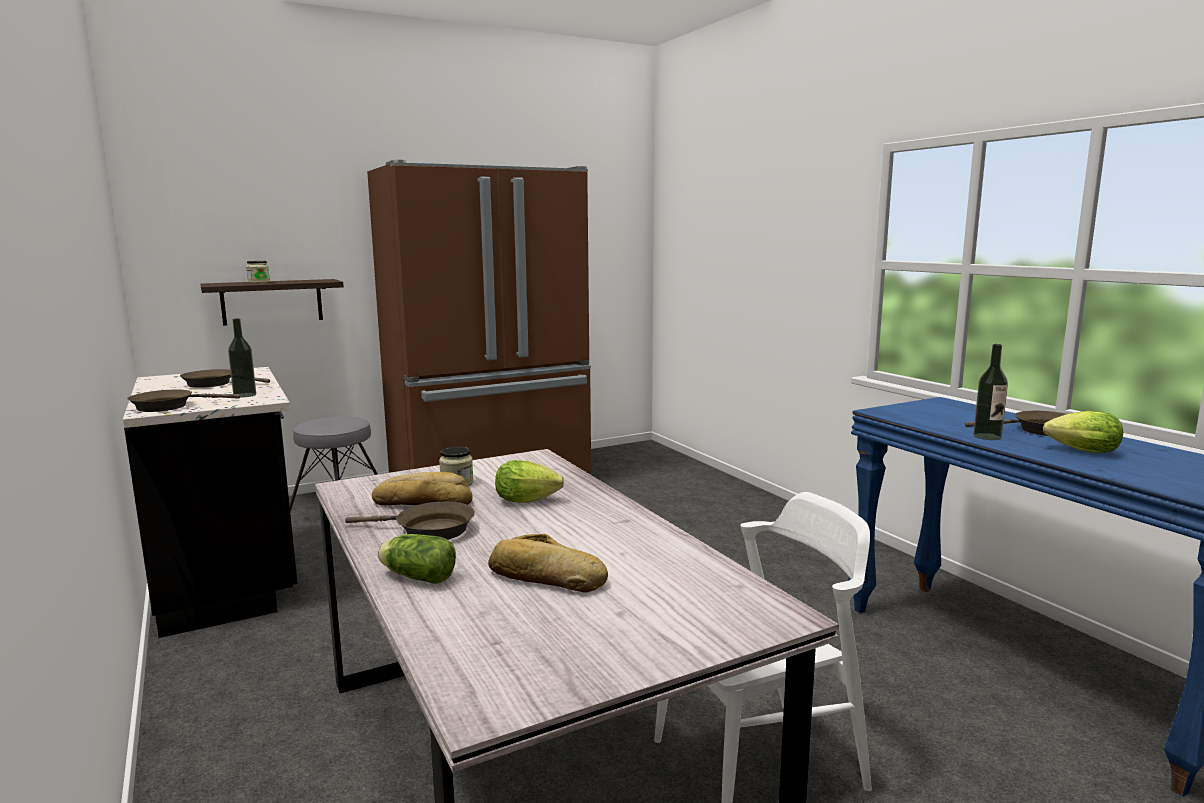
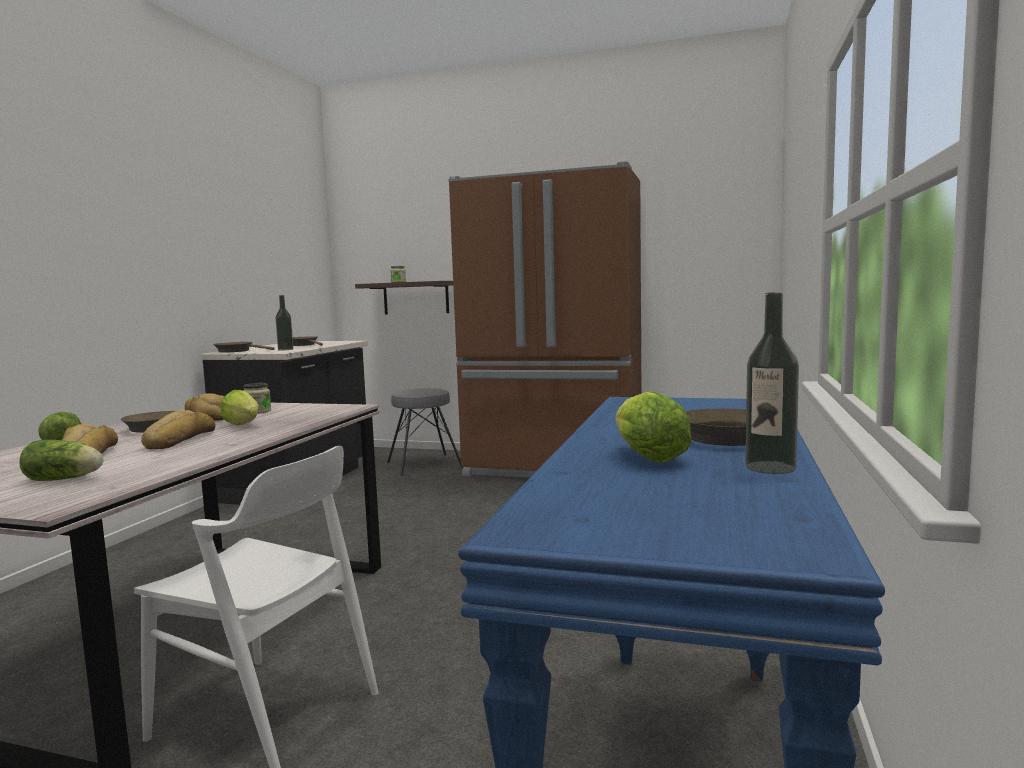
camera: 45 degrees right, 5 degrees down
(548, 533) = (177, 440): none -> bread
(659, 598) = (66, 479): none -> lettuce
(987, 436) = (615, 429): bottle -> bottle (770, 467)

